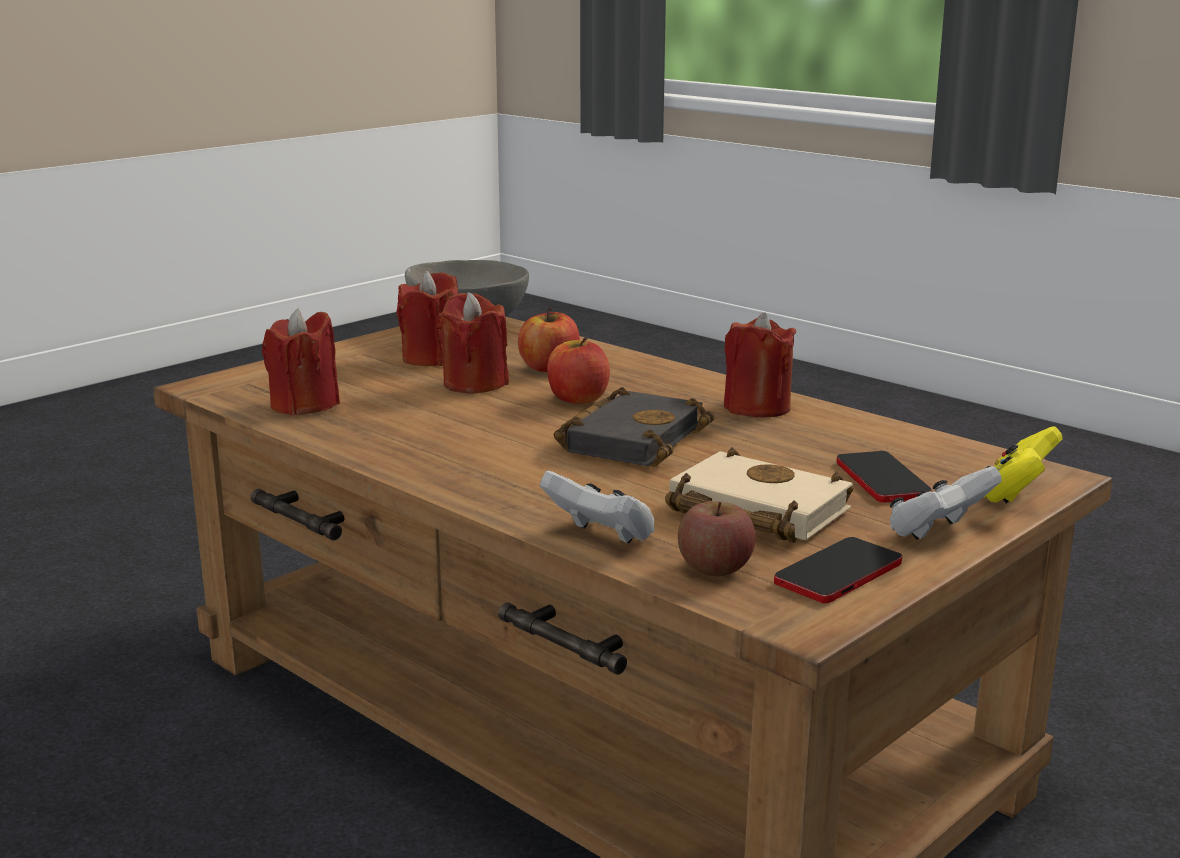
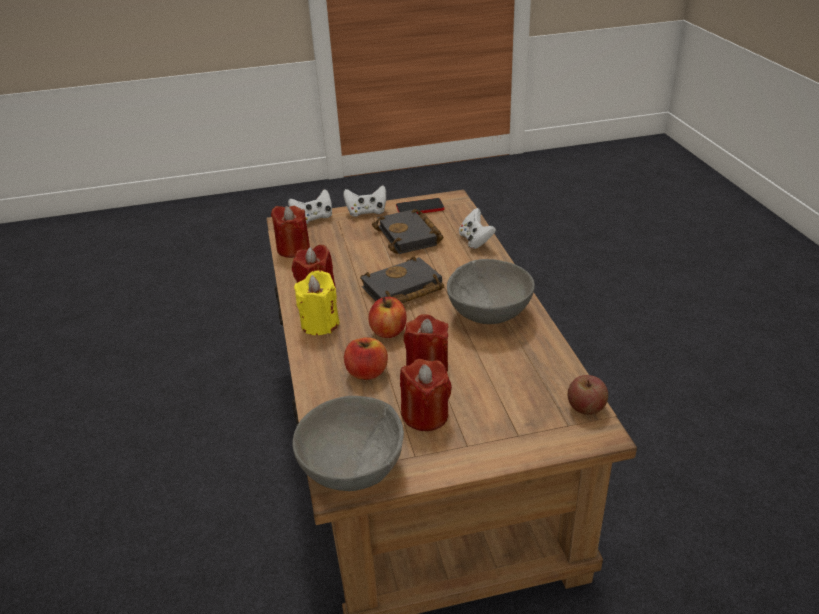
camera: 145 degrees left, 15 degrees up
(304, 405) = (542, 378): red candle -> red candle (293, 249)
(445, 443) = (489, 314): none -> grey bowl
(688, 386) = (320, 324): none -> yellow candle
(715, 568) = (453, 219): apple -> apple (586, 407)
(751, 511) = (410, 237): beige book -> black book
(882, 479) = (343, 237): phone -> none
(1016, 494) = (313, 218): yellow game controller -> white game controller

